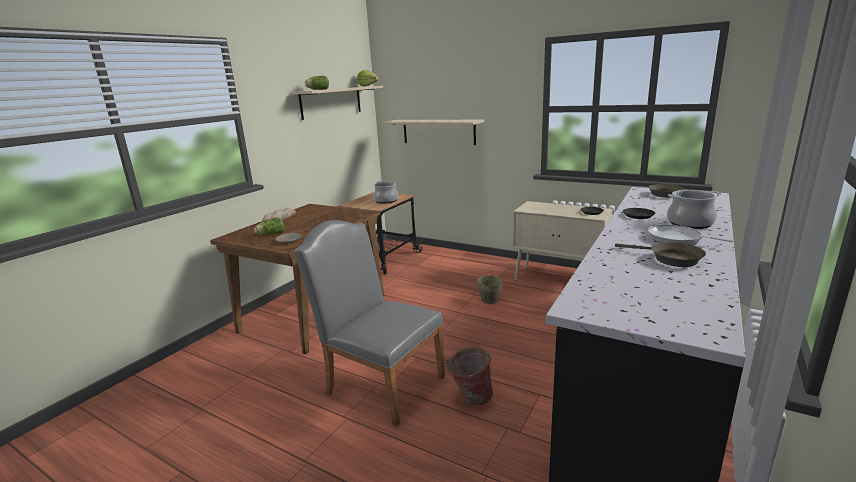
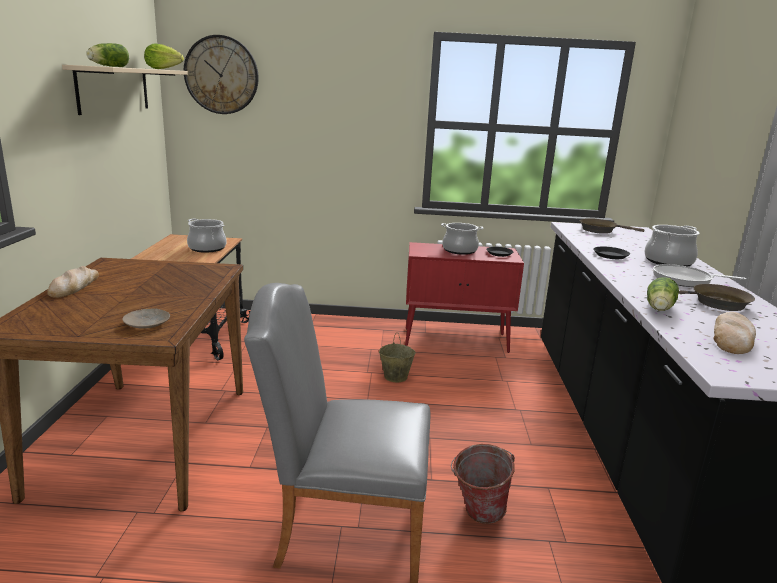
camera: 30 degrees left, 0 degrees up
(270, 234) = (93, 315): lettuce -> lettuce (659, 309)
(406, 86) = (221, 75): none -> wall clock
(438, 131) = (274, 146): beige shelf -> none
(559, 208) = (459, 250): none -> cooking pot
(560, 280) = (456, 340): beige cabinet -> red cabinet
(633, 286) = (732, 338): none -> bread

